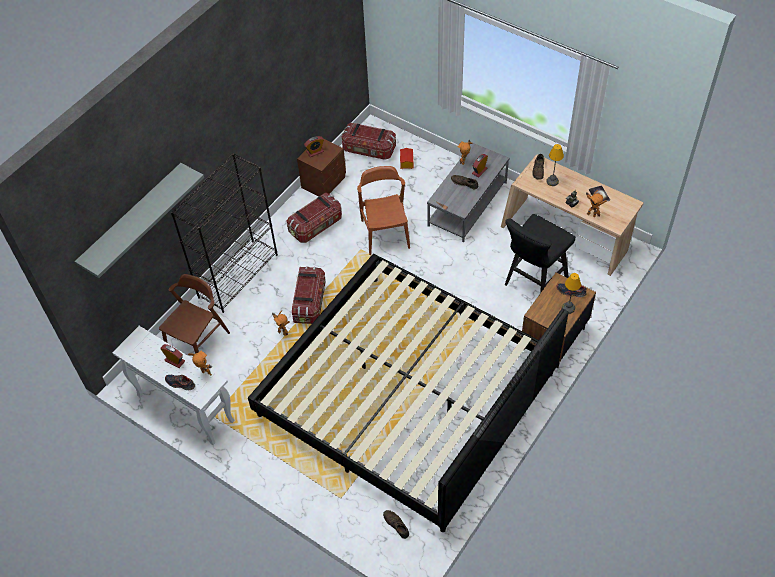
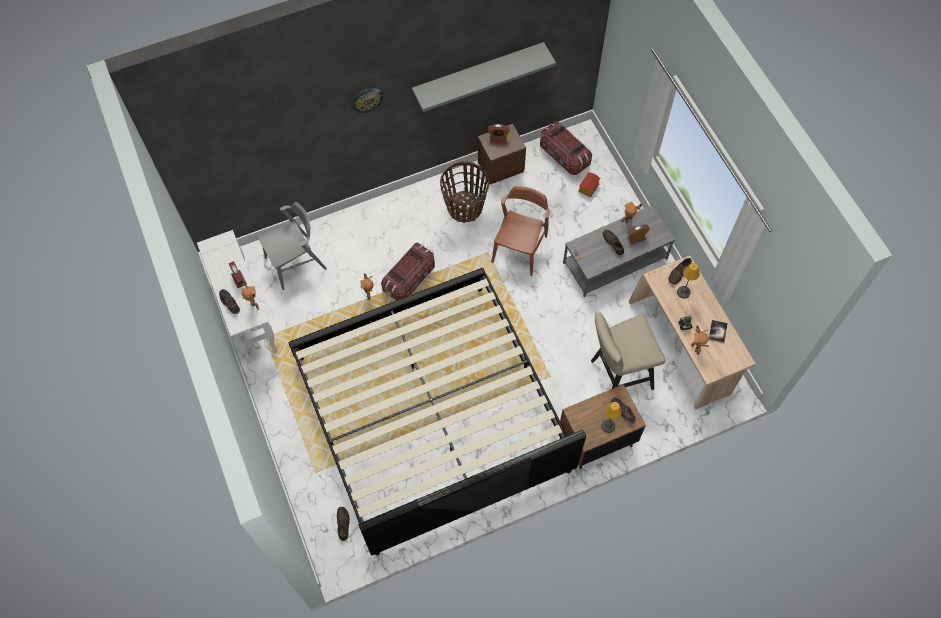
camera: 30 degrees right, 10 degrees up
(132, 218) = (256, 138): grey shelf -> grey shelf (478, 72)
(198, 342) = (296, 263): brown chair -> grey chair
(210, 145) = (366, 99): none -> wall clock
(238, 275) = (368, 218): black bookcase -> none
(316, 226) = (465, 207): storage box -> basket
(533, 284) = (617, 375): black stool -> beige stool

